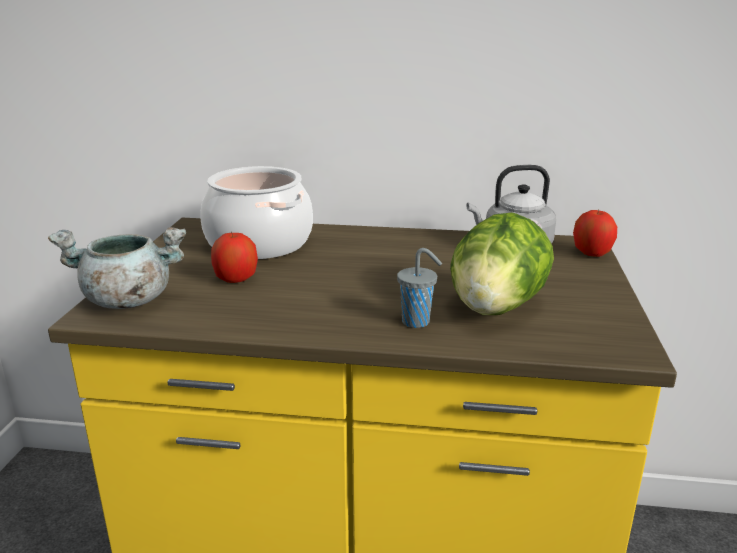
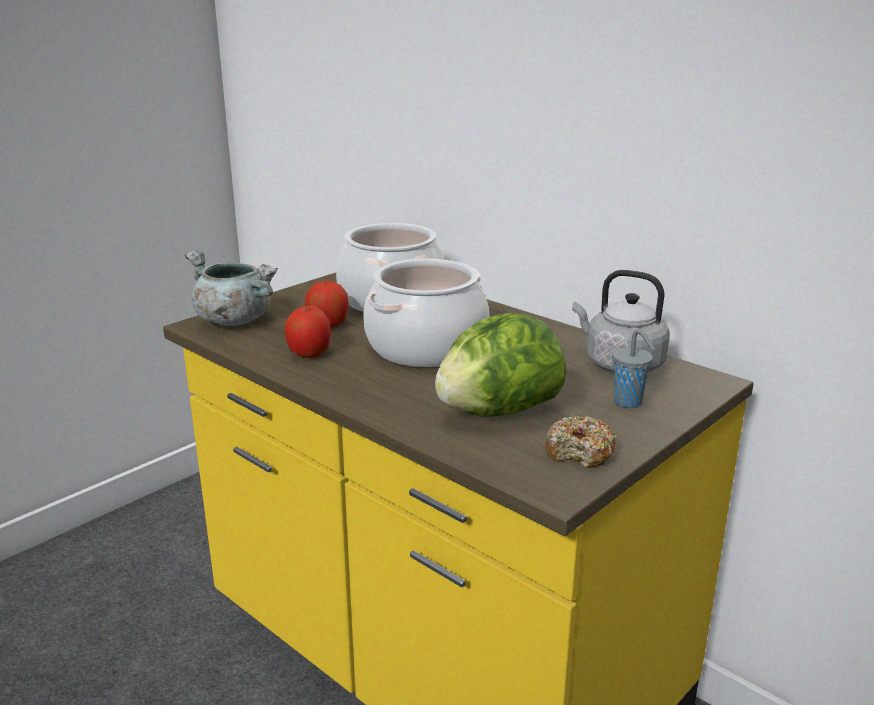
camera: 35 degrees right, 0 degrees up
(355, 274) = (426, 347): none -> cooking pot
(417, 322) = (409, 401): grey cup -> grey cup (629, 403)
(591, 253) = (698, 393): apple -> apple (309, 354)
(599, 319) = (580, 452): none -> donut

